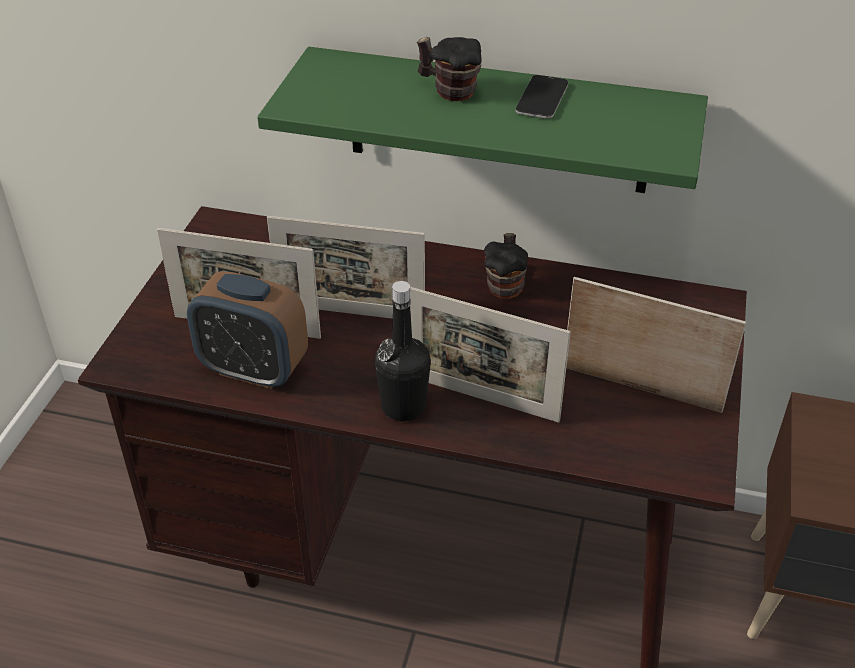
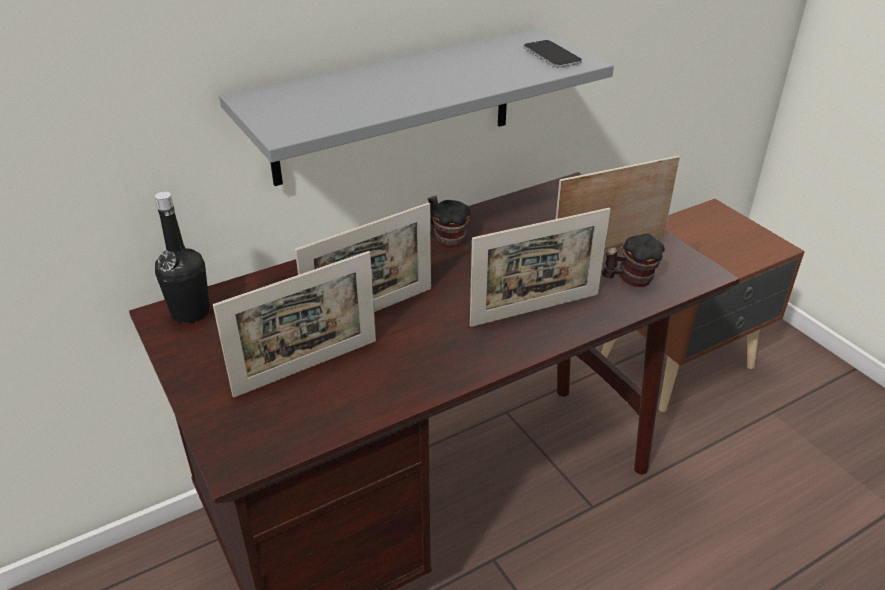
camera: 45 degrees left, 5 degrees down
(253, 369) = (358, 391): alarm clock -> none
(403, 407) = (498, 345): black bottle -> black bottle (190, 312)
(449, 90) = (384, 80): mug -> mug (629, 280)
(498, 121) = (394, 107): green shelf -> grey shelf
(542, 98) = (452, 62): phone -> phone (552, 55)

